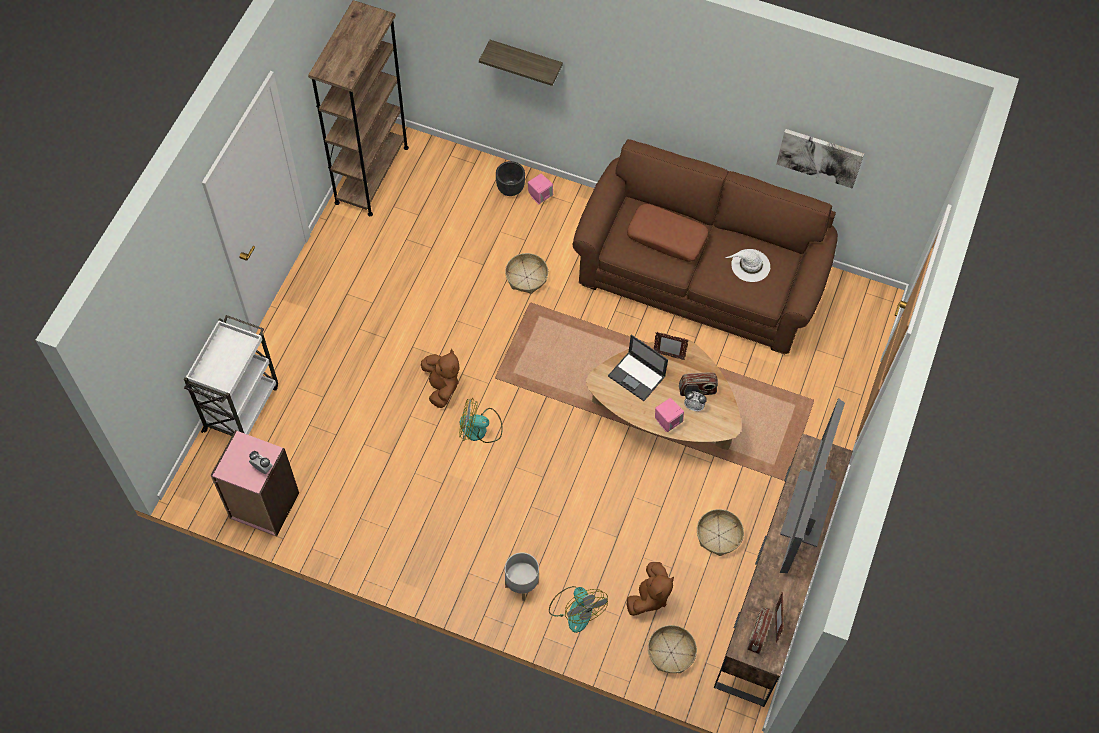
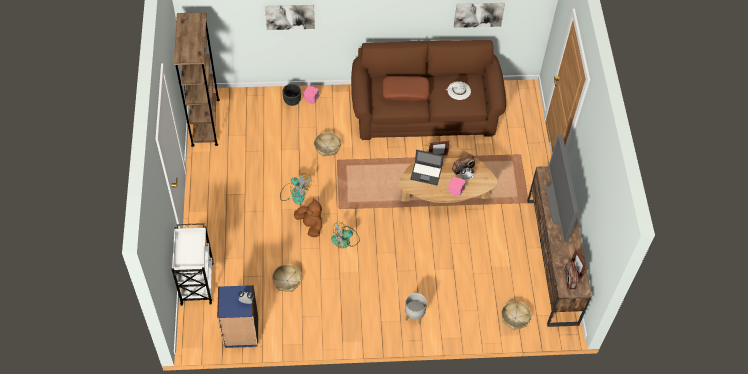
camera: 25 degrees left, 5 degrees down
(264, 506) = (241, 332): pink bookcase -> blue bookcase
(526, 60) = (290, 16): shelf -> picture
(576, 609) = (451, 316): fan -> fan (295, 193)
(649, 597) = (488, 293): brown plush toy -> none
(719, 535) = (508, 245): basket -> basket (287, 280)

